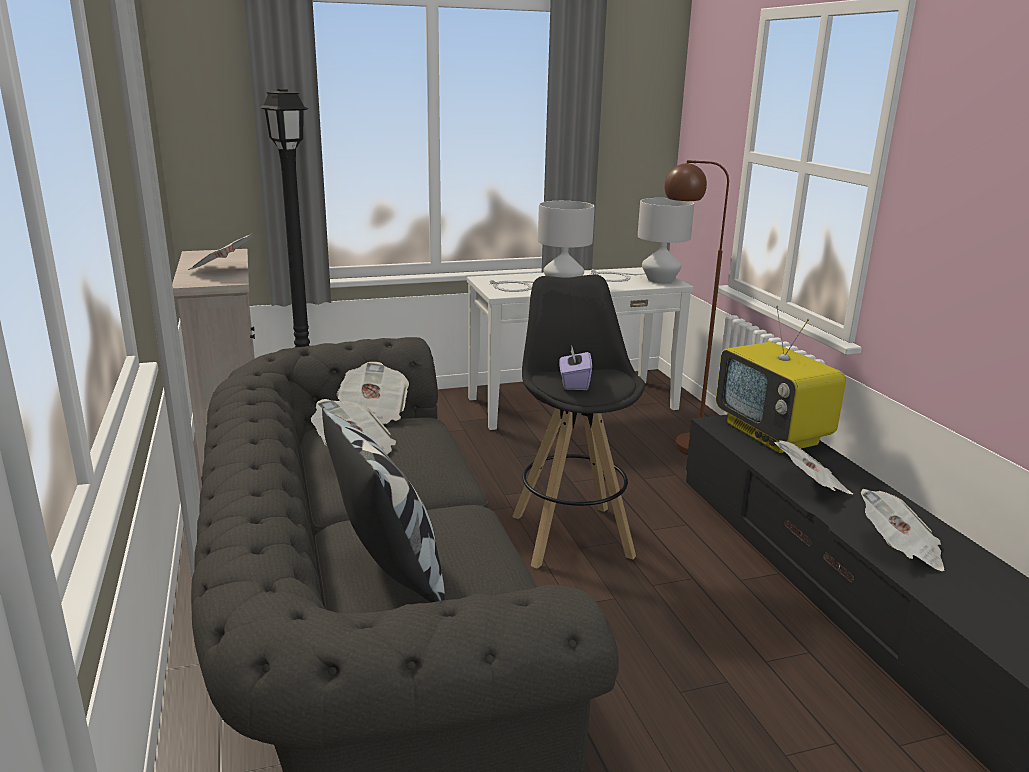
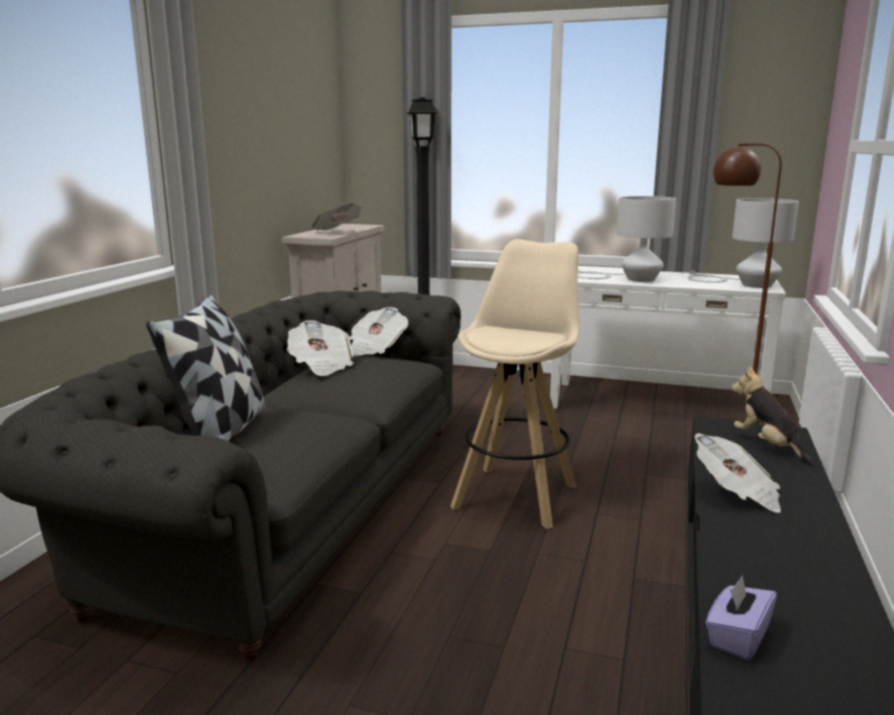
camera: 35 degrees right, 5 degrees down
(571, 533) = (517, 495): black stool -> beige stool
(574, 383) = (502, 336): purple tissue box -> purple tissue box (737, 638)
(773, 434) = (768, 446): television -> plush toy
(899, 549) = (754, 572): newspaper -> none

